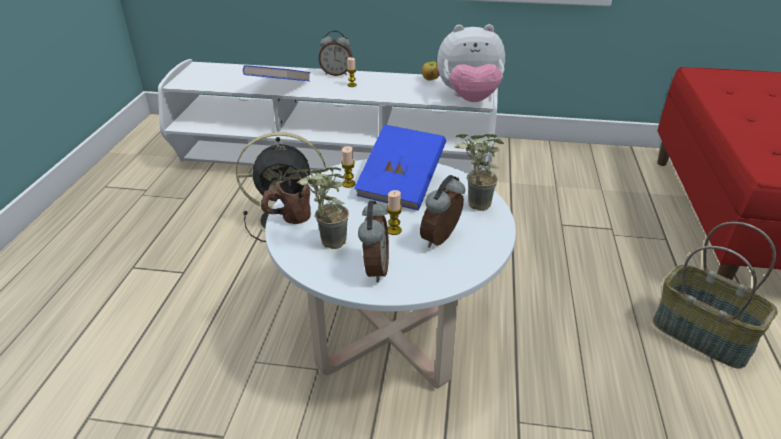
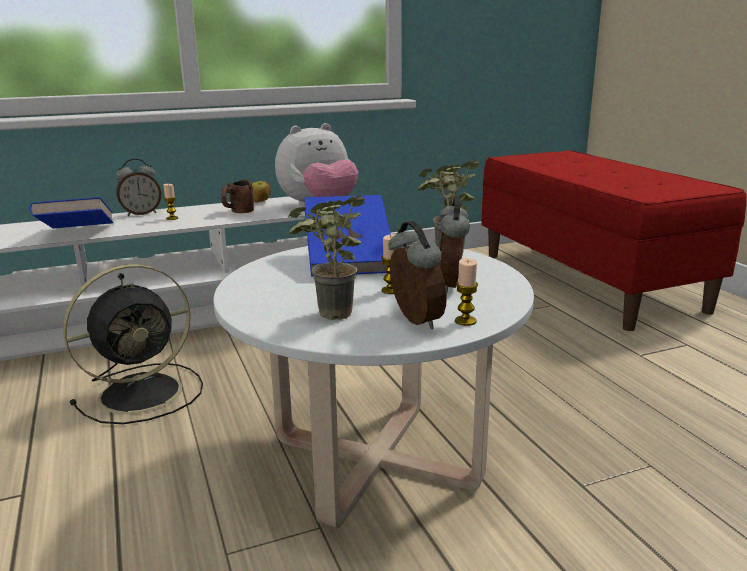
camera: 30 degrees left, 15 degrees down
(287, 218) = (250, 310): brown mug -> brown mug (237, 212)
(348, 184) = (288, 271): candle -> candle (465, 321)
(703, 334) = (651, 361): basket -> none

